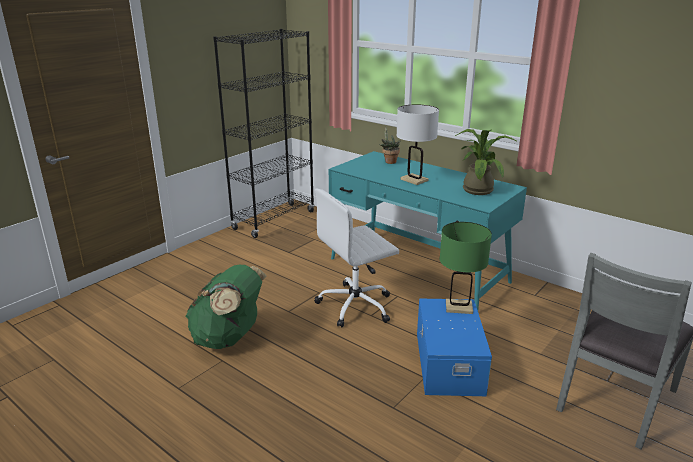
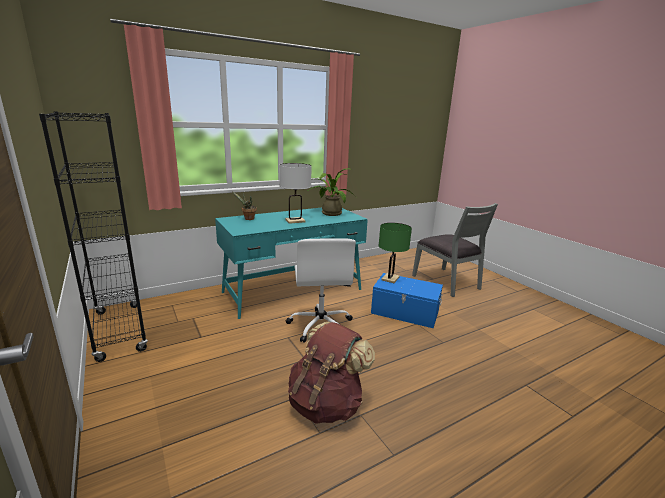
camera: 70 degrees left, 5 degrees down
(229, 338) = (326, 404): green backpack -> brown backpack

